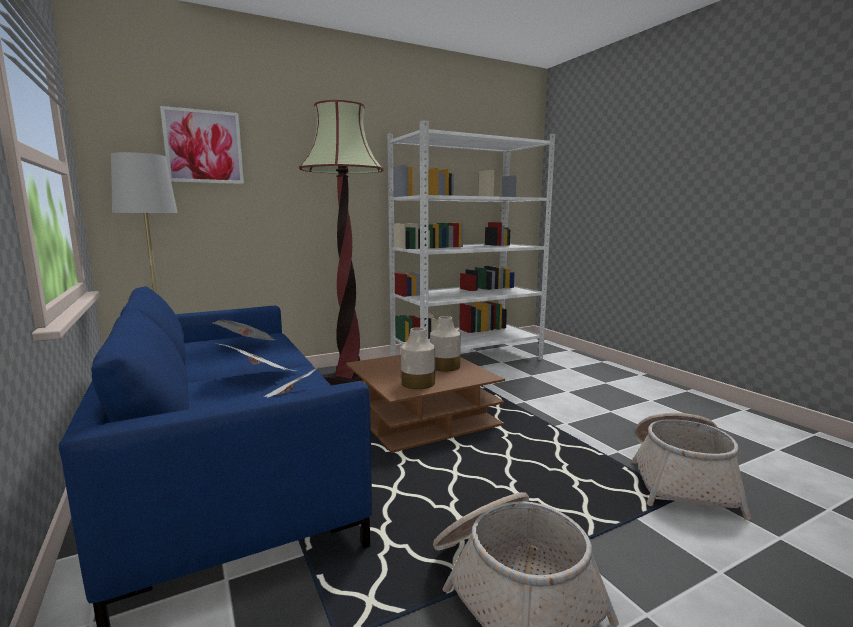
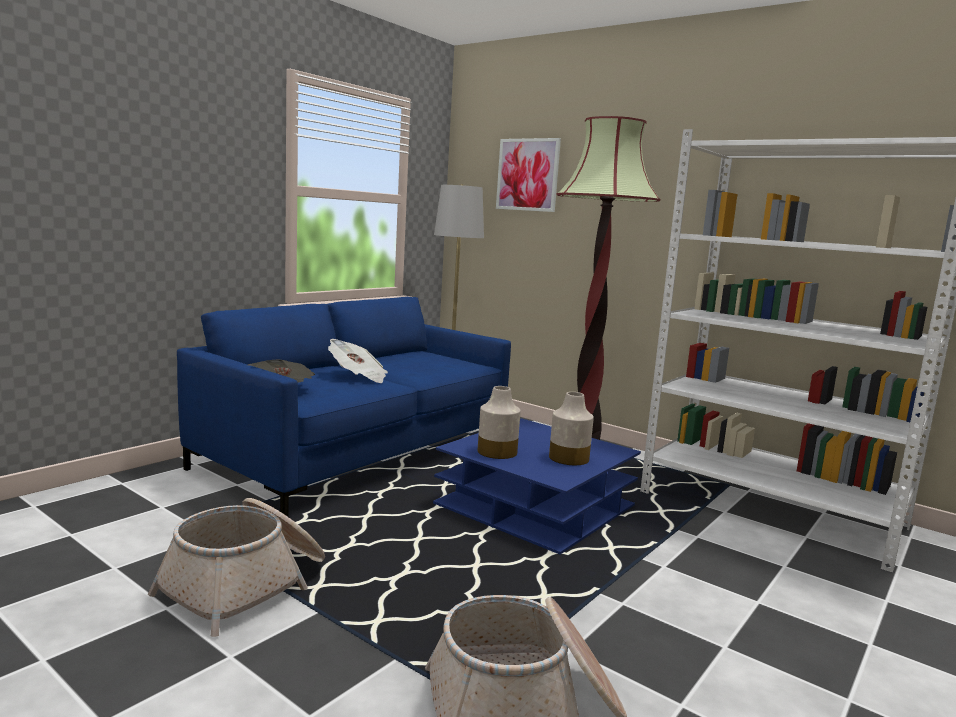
camera: 65 degrees right, 0 degrees up
(248, 346) = (430, 364): newspaper -> none
(421, 415) = (535, 506): brown coffee table -> blue coffee table

